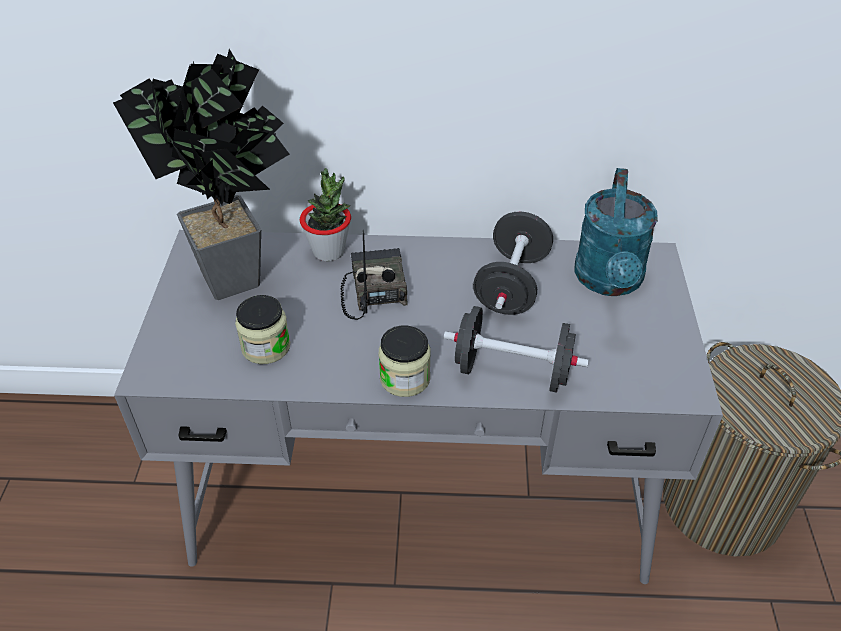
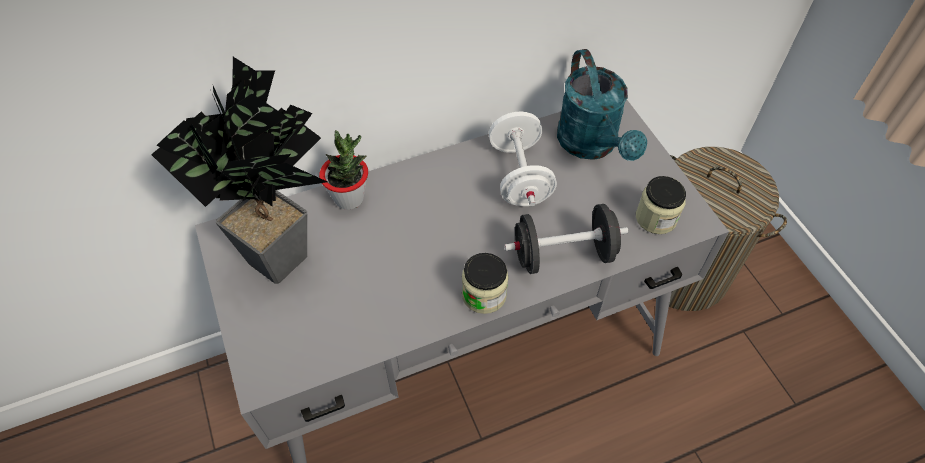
camera: 25 degrees left, 10 degrees up
(266, 347) = (350, 312): jar -> jar (656, 218)
(373, 290) = (410, 222): radio -> none
(511, 285) = (519, 176): black dumbbell -> white dumbbell

